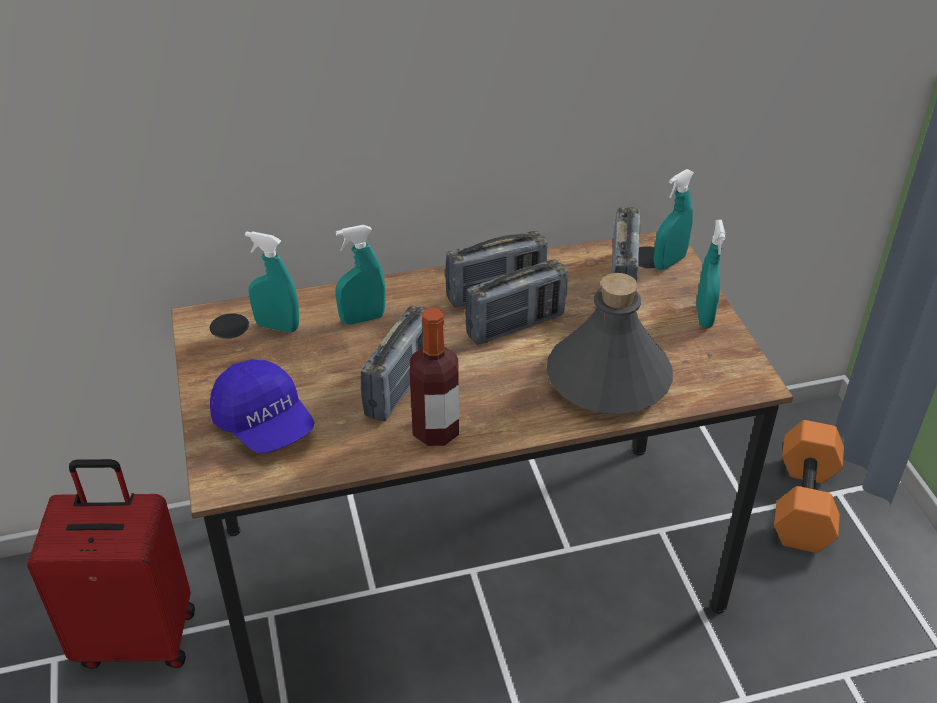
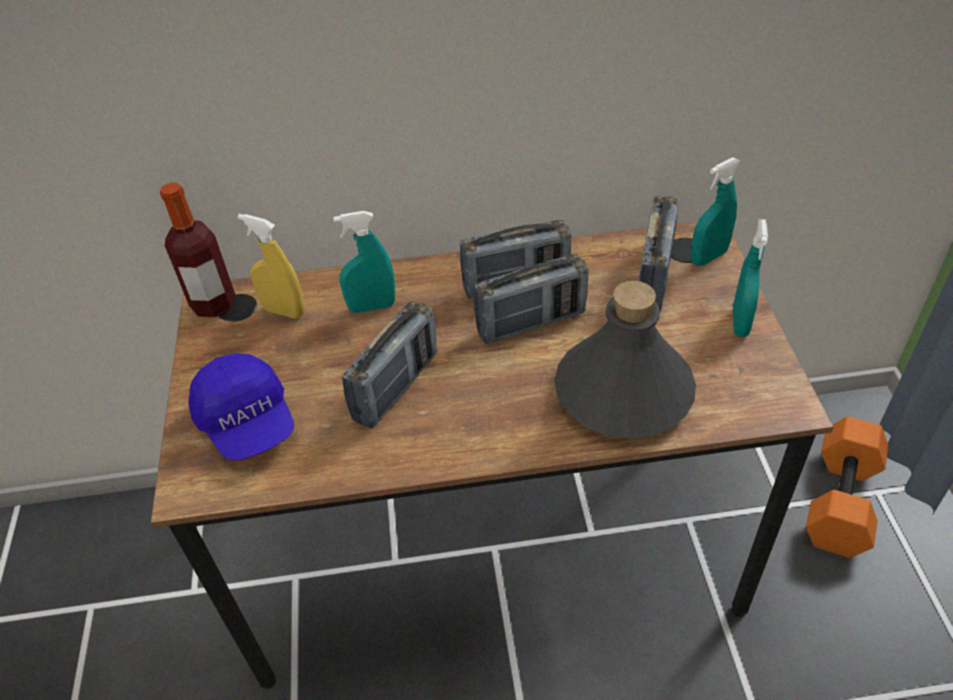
camera: 10 degrees right, 5 degrees up
(138, 636) = (169, 589): red suitcase -> none
(277, 326) = (284, 311): turquoise spray bottle -> yellow spray bottle
(436, 431) = (425, 443): bottle -> bottle (213, 304)

